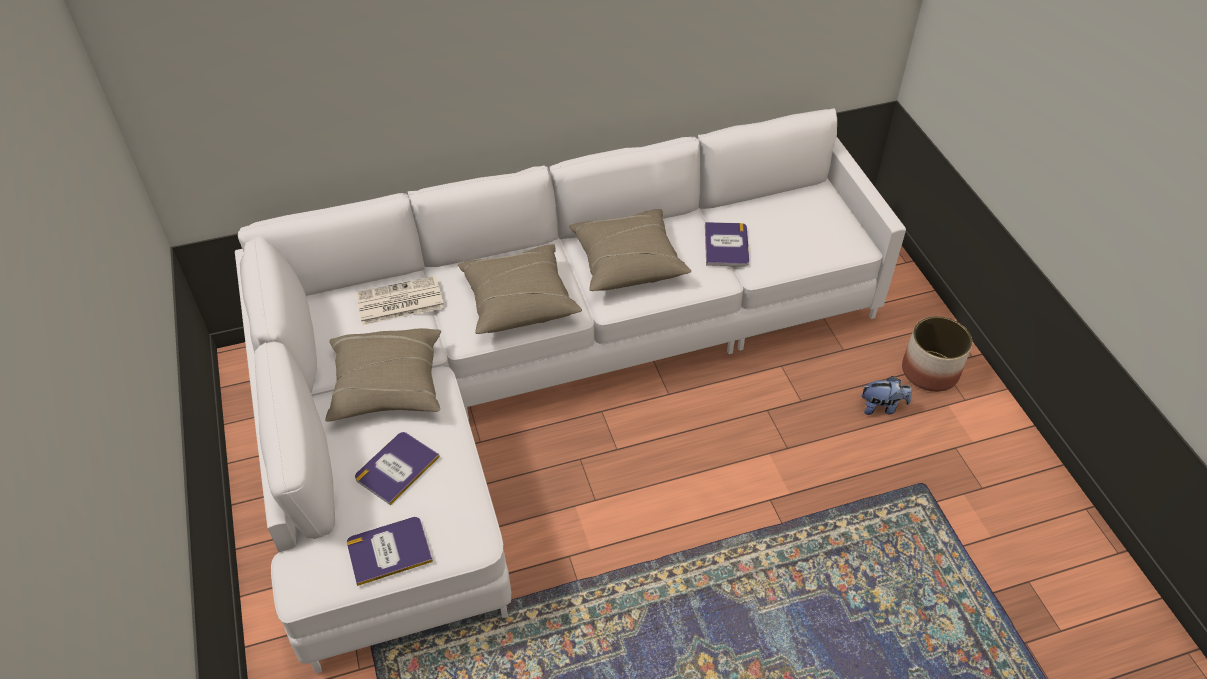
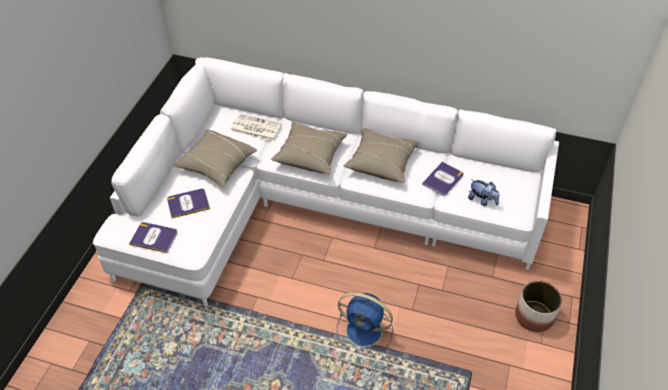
camera: 35 degrees right, 0 degrees up
(756, 512) = (365, 331): none -> blue fan
(882, 407) = (486, 319): plush toy -> plush toy (482, 200)

